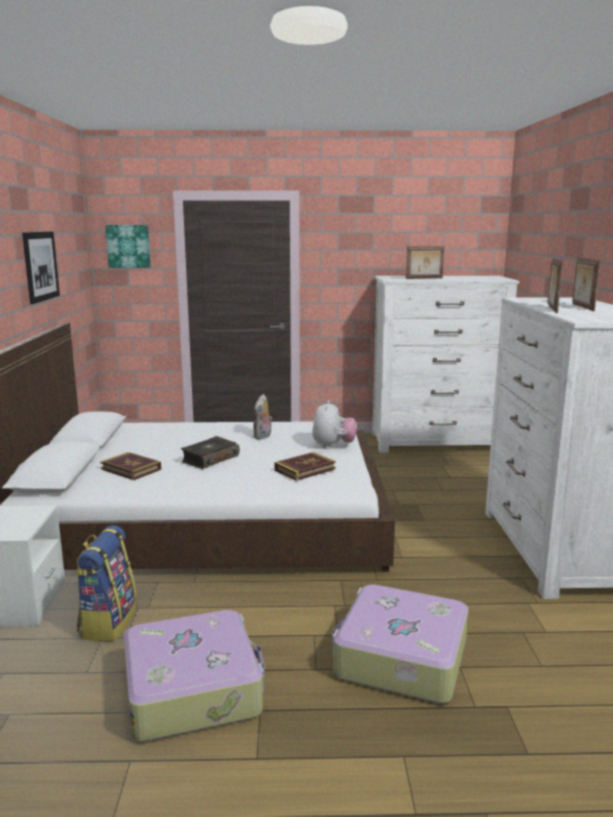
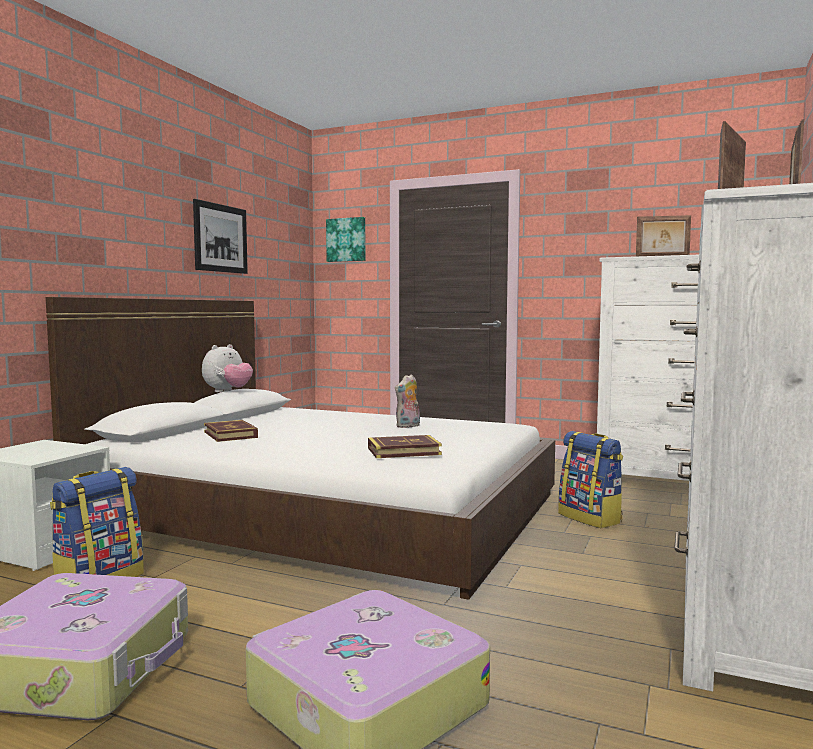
camera: 25 degrees right, 10 degrees down
(209, 459) = (318, 435): book -> none
(333, 446) = (476, 439): plush toy -> plush toy (227, 391)
(405, 489) = (591, 518): none -> backpack

